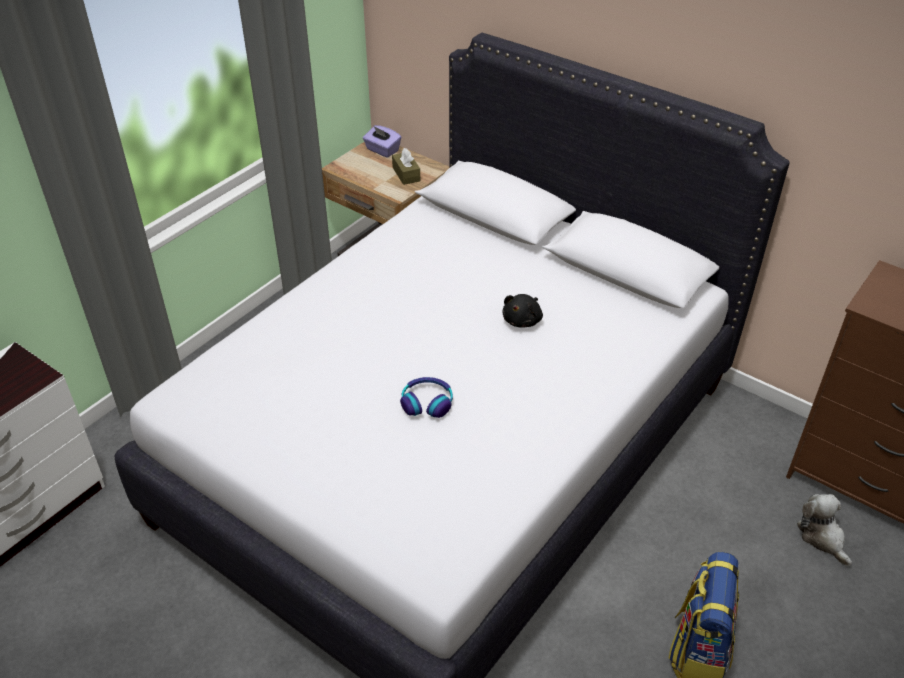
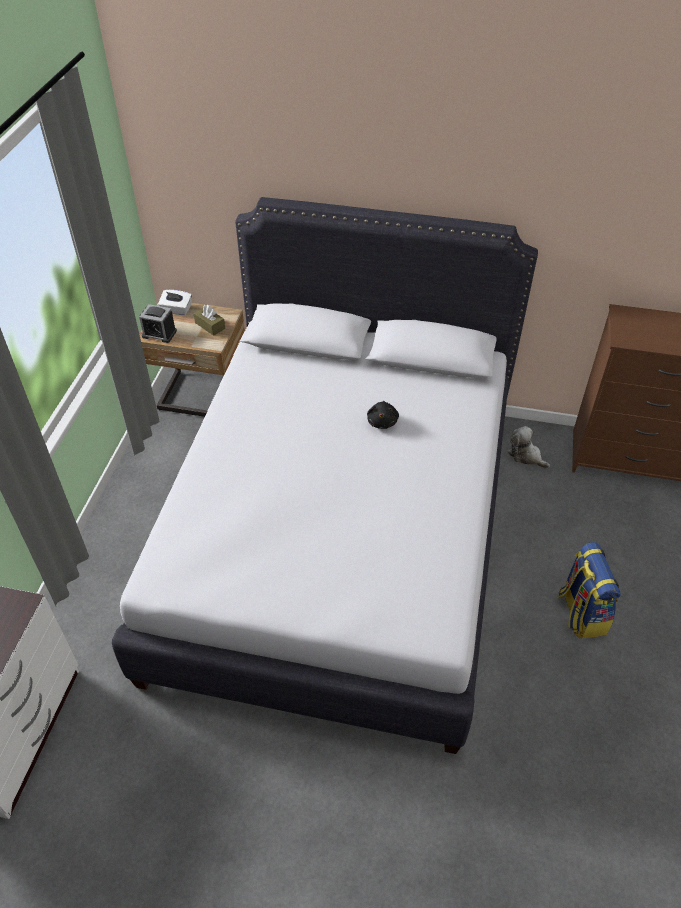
camera: 25 degrees left, 5 degrees up
(349, 168) = (159, 334): none -> alarm clock
(382, 150) = (176, 310): purple tissue box -> white tissue box
(427, 402) = (354, 510): headphones -> none
(822, 537) = (615, 505): plush toy -> plush toy (526, 456)

